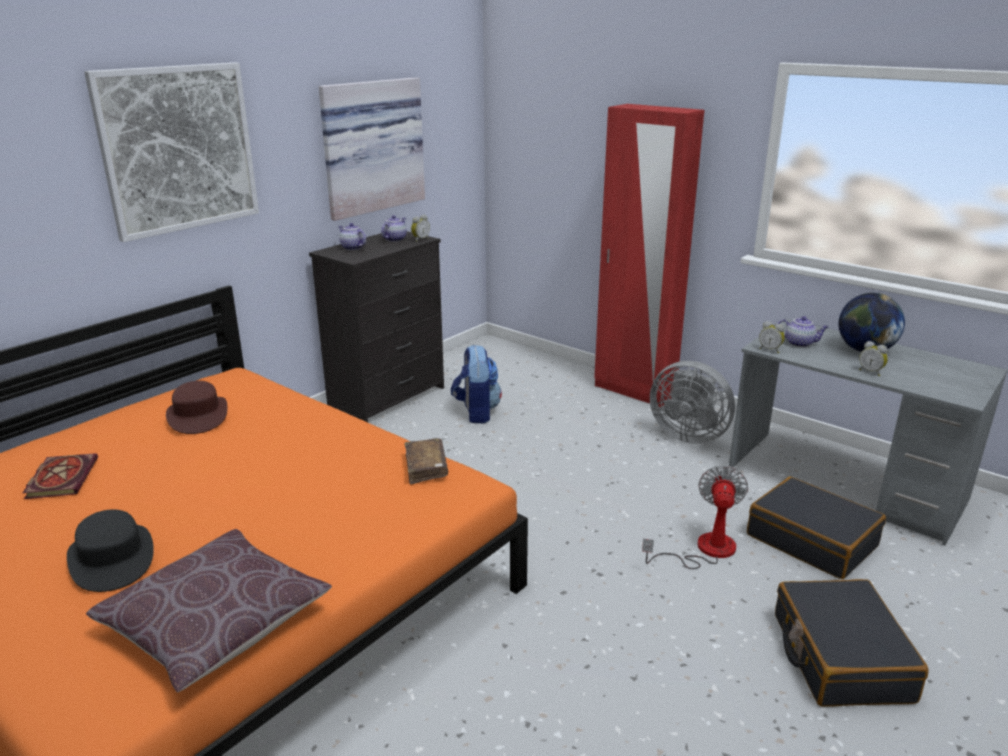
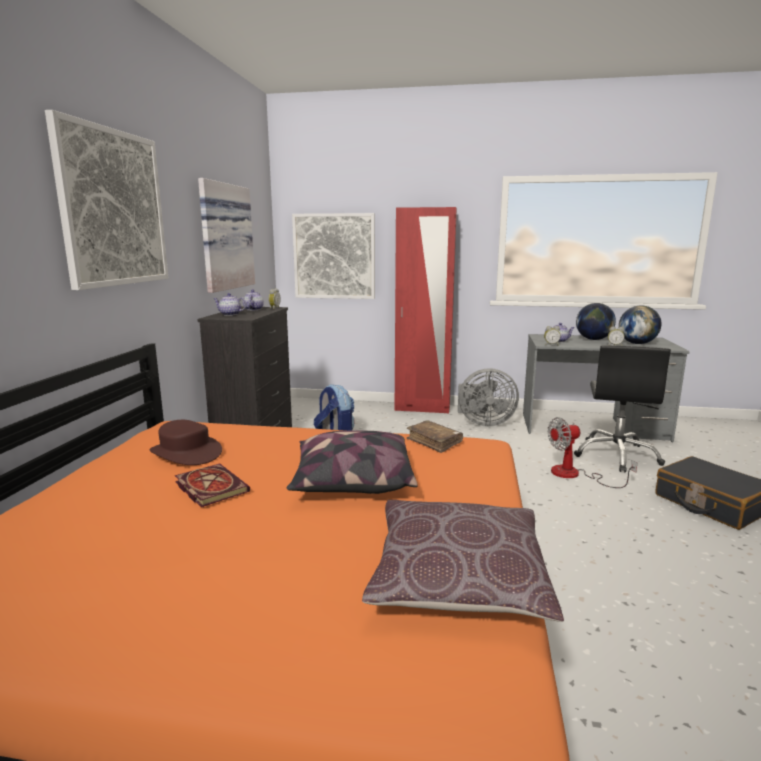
camera: 30 degrees left, 10 degrees down
(61, 478) = (101, 527): book -> book (209, 487)
(112, 558) = (272, 567): black hat -> none
(281, 494) = (352, 482): none -> pillow
(549, 161) = (334, 256): none -> picture
(704, 550) = (575, 475): fan -> fan turned 90 degrees counterclockwise
(812, 540) = (617, 455): black suitcase -> black office chair
(922, 374) = (637, 343): none -> globe

